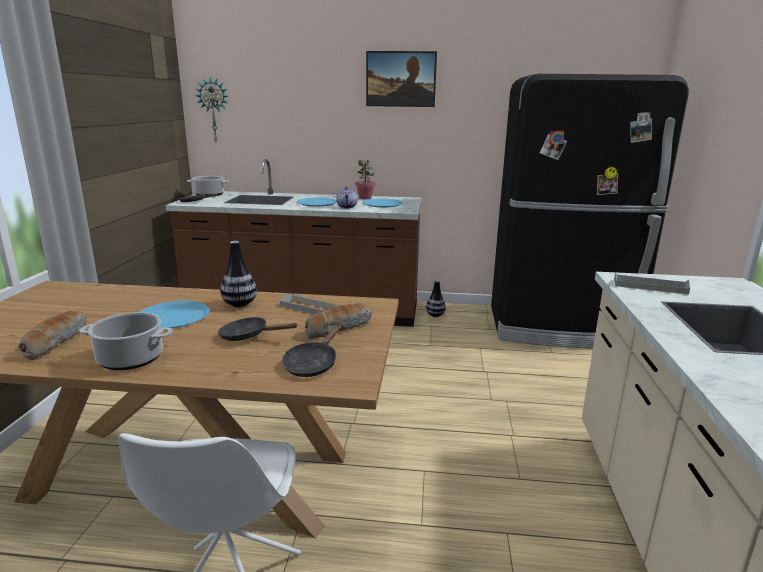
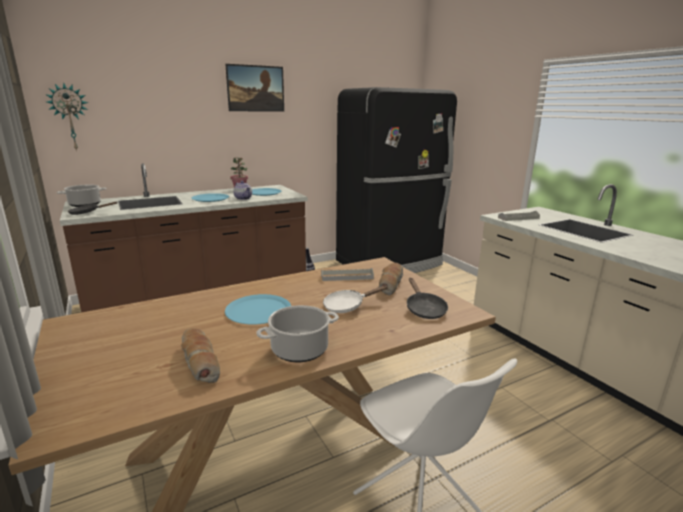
camera: 35 degrees left, 0 degrees up
(239, 304) = (290, 288): vase -> none
(248, 336) = (347, 306): black frying pan -> white frying pan

